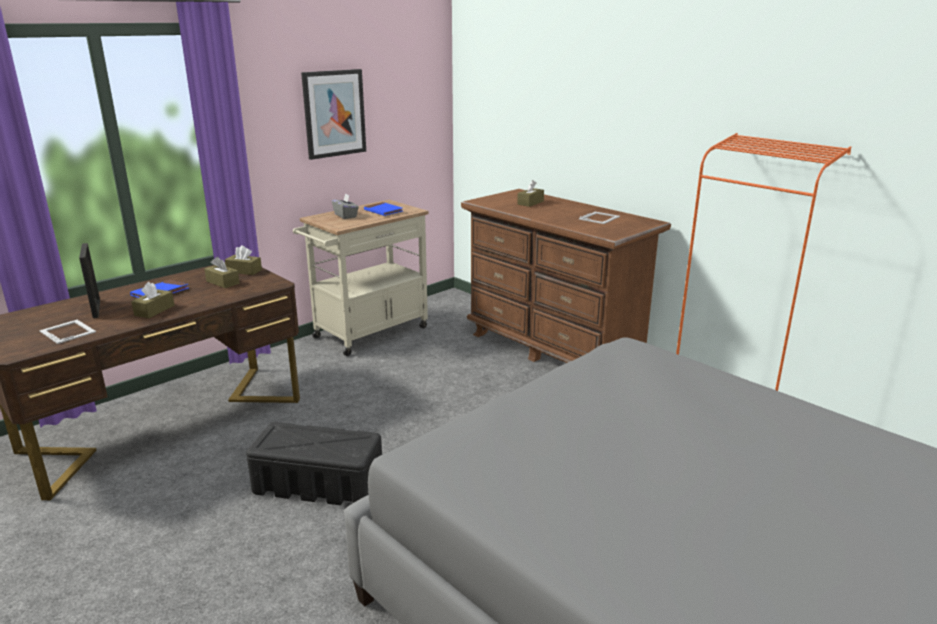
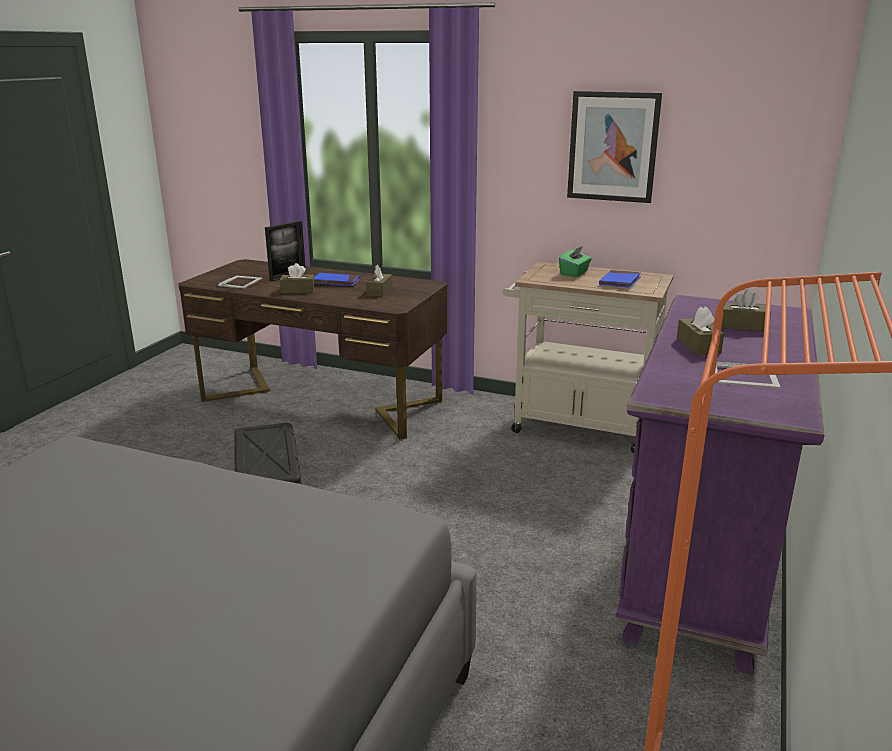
camera: 65 degrees right, 0 degrees up
(244, 271) = (415, 290): brown tissue box -> brown tissue box (698, 346)
(346, 216) = (574, 273): grey tissue box -> green tissue box
(553, 350) = (700, 567): brown dresser -> purple dresser

